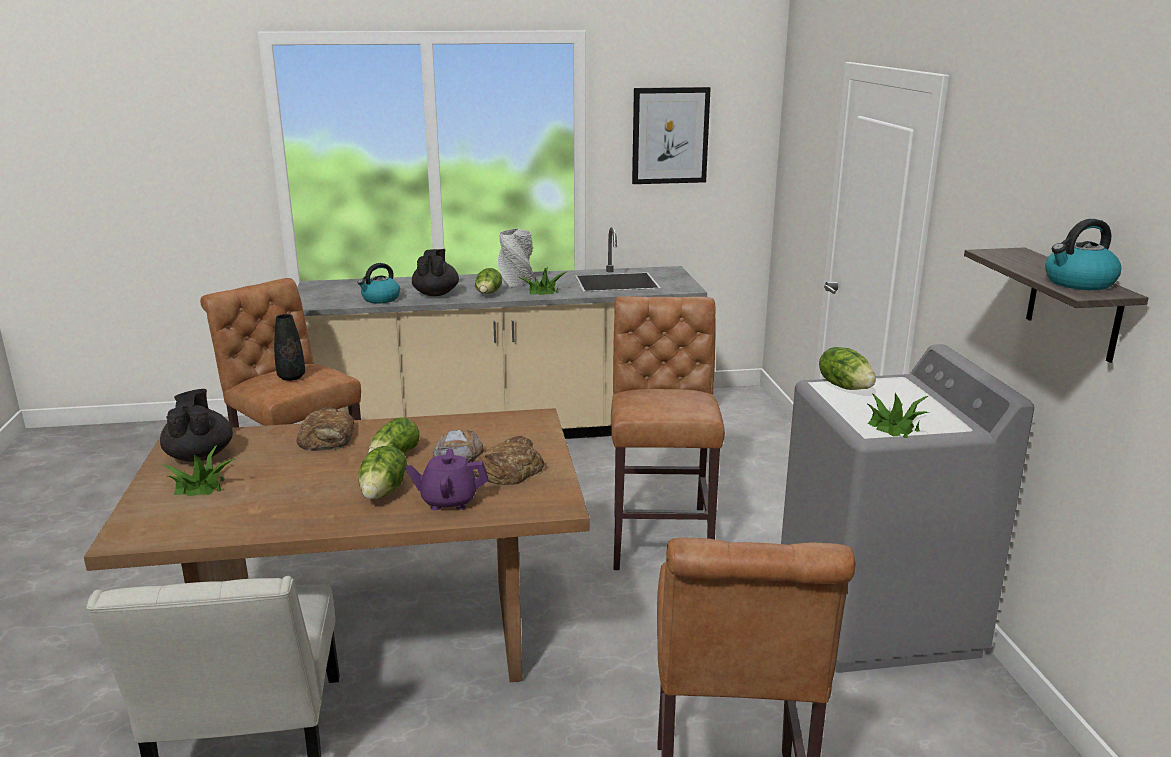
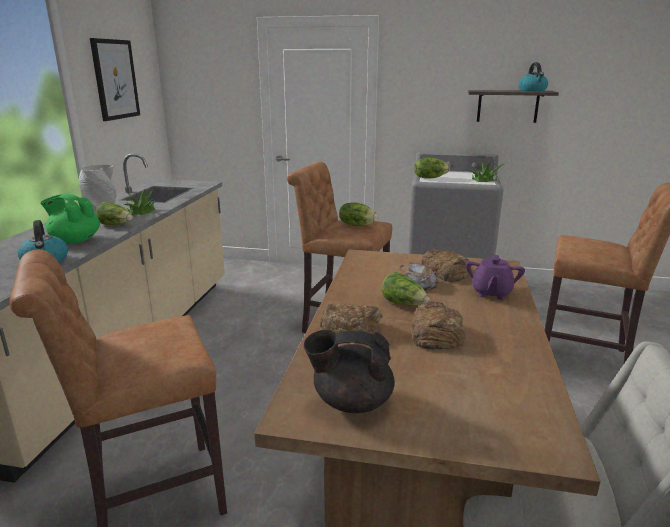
camera: 70 degrees left, 0 degrees up
(200, 486) = (435, 400): potted plant -> none
(291, 377) = (156, 342): black vase -> none
(326, 477) = (436, 333): none -> bread
(384, 492) = (471, 312): lettuce -> lettuce (356, 225)
(436, 293) = (75, 240): black teapot -> green teapot

